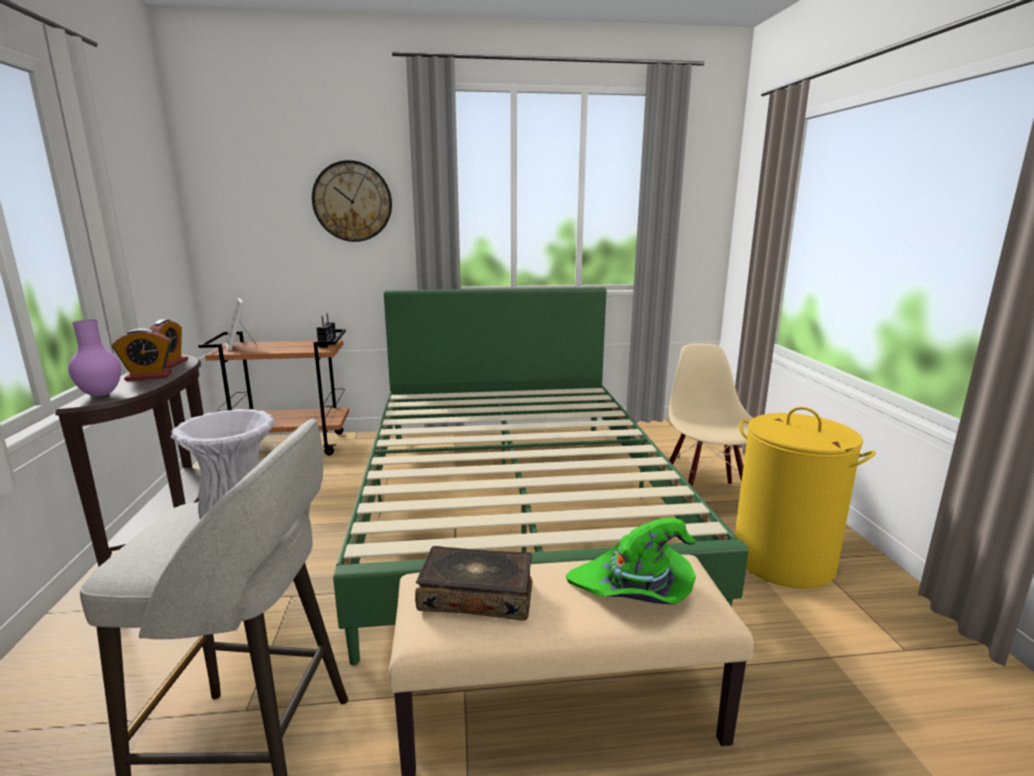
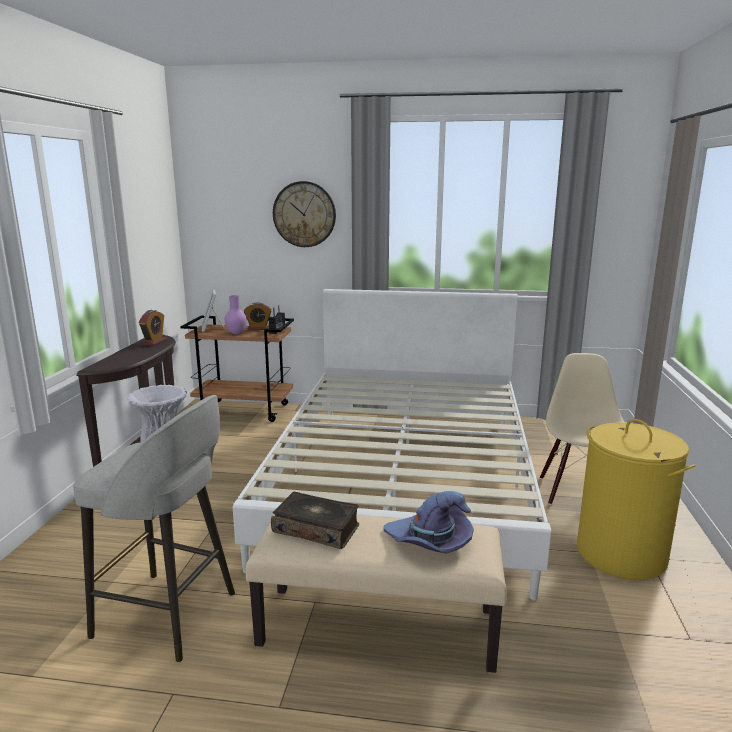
camera: 15 degrees right, 0 degrees up
(99, 395) = (104, 363): purple vase -> purple vase (236, 333)
(148, 376) = (137, 351): alarm clock -> alarm clock (258, 328)
(515, 507) = (404, 480): green bed -> white bed
(634, 589) = (429, 542): green hat -> purple hat

